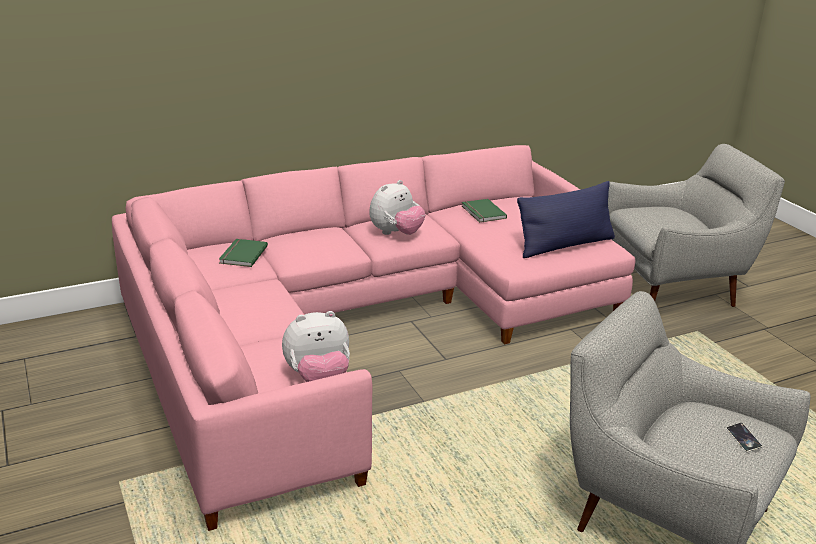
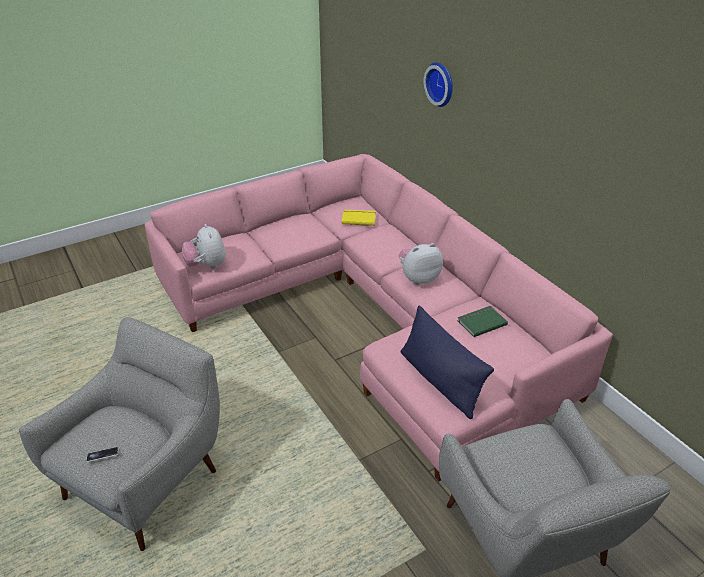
camera: 85 degrees right, 10 degrees up
(242, 254) = (358, 218): green book -> yellow book
(244, 34) = (441, 84): none -> wall clock
(396, 233) = (418, 278): plush toy -> plush toy turned 120 degrees clockwise

